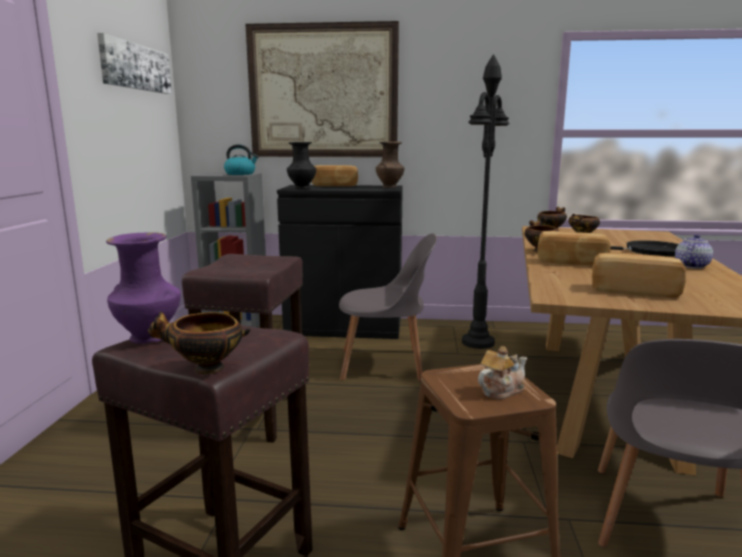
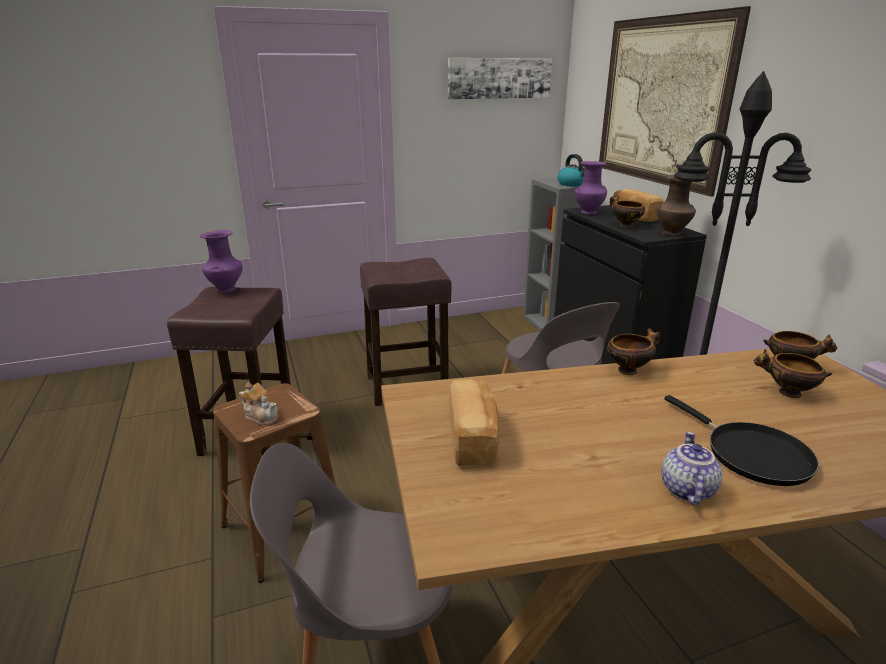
camera: 65 degrees right, 10 degrees up
(205, 369) = (183, 312): bowl -> bowl (624, 225)
(302, 188) = (588, 212): black vase -> purple vase
(571, 263) = (583, 394): bread -> none
(690, 266) = (685, 489): teapot -> teapot turned 90 degrees counterclockwise

